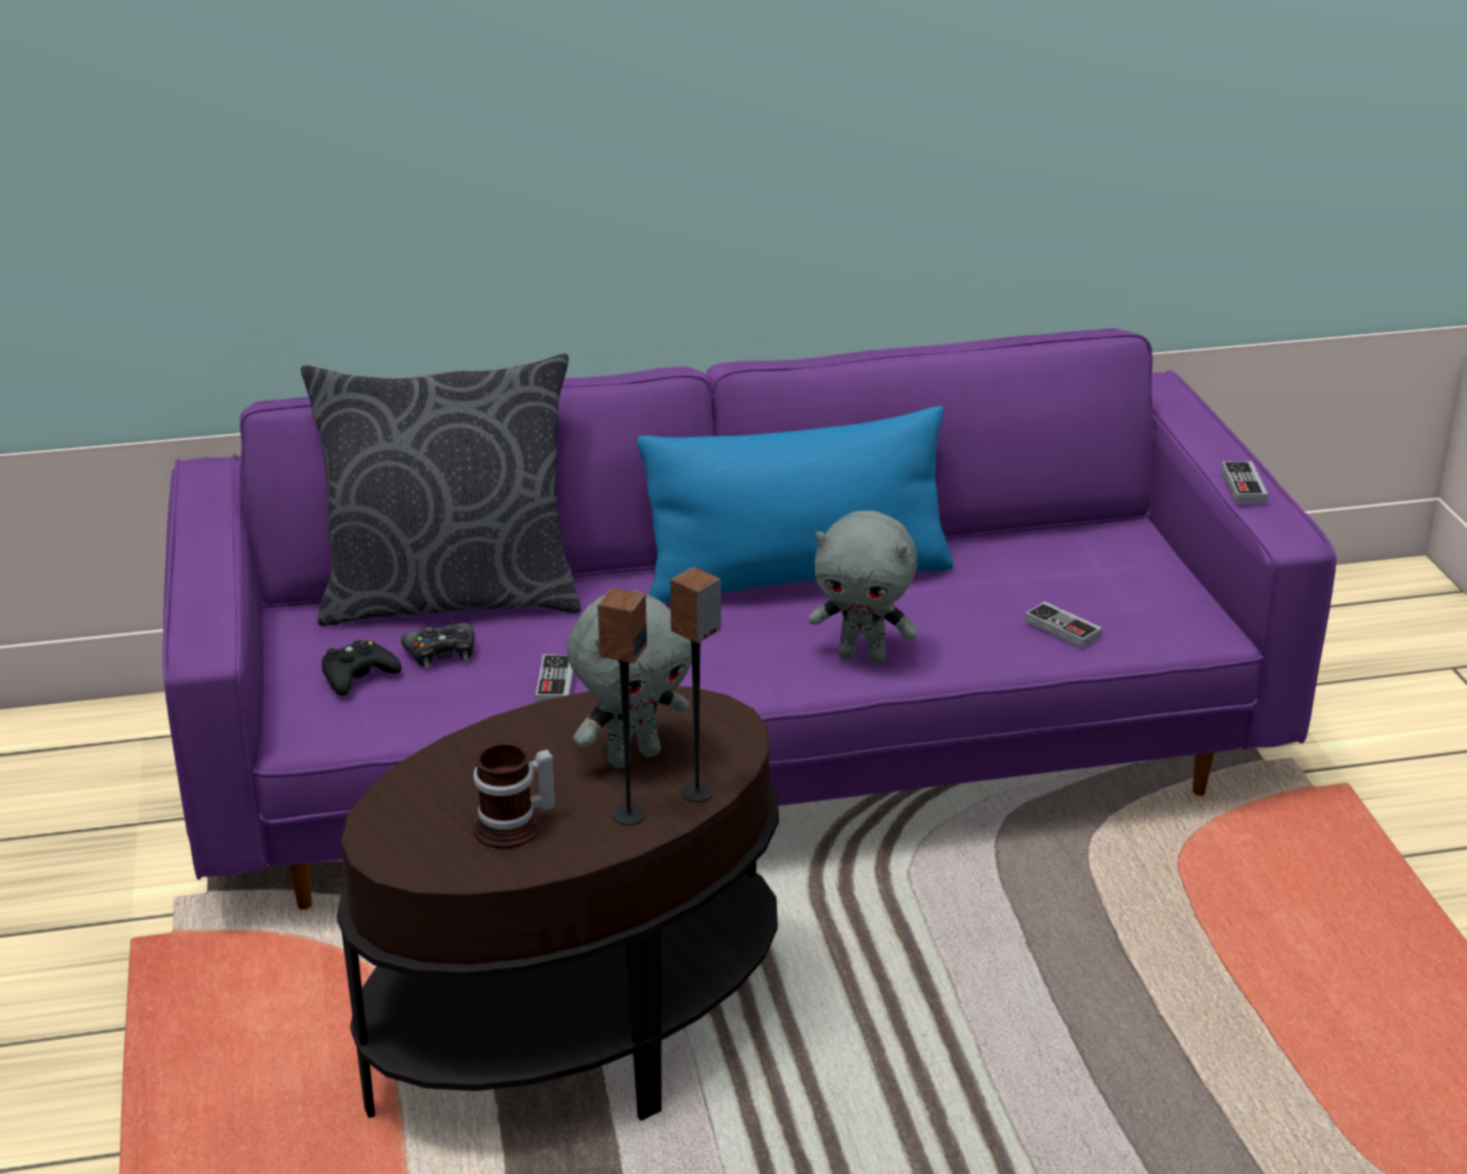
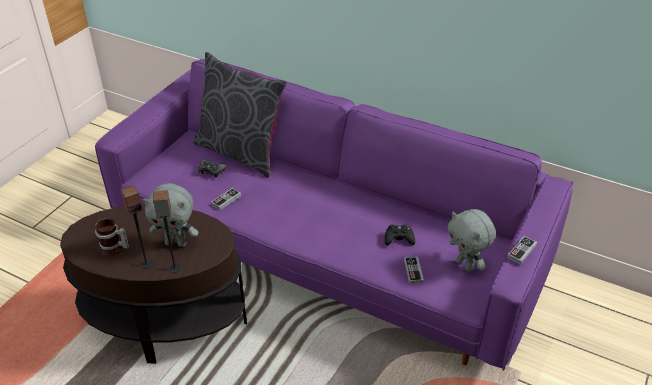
camera: 40 degrees right, 10 degrees up
(358, 676) = (180, 167): black game controller -> black game controller (399, 238)
(797, 576) = (353, 199): blue pillow -> none
(863, 656) = (330, 243): grey plush toy -> grey plush toy (465, 265)

